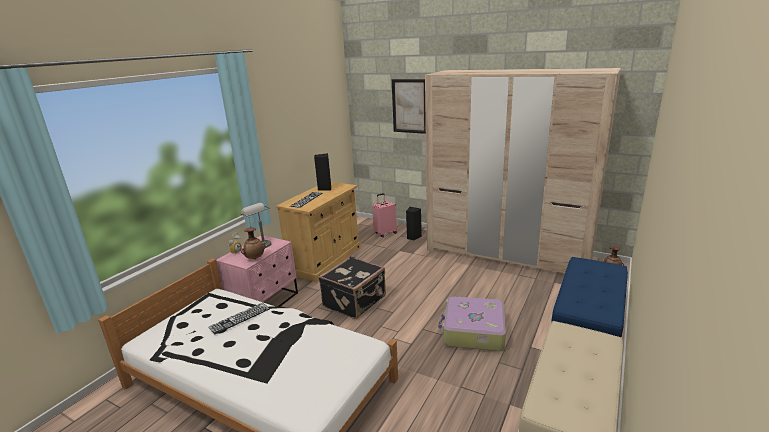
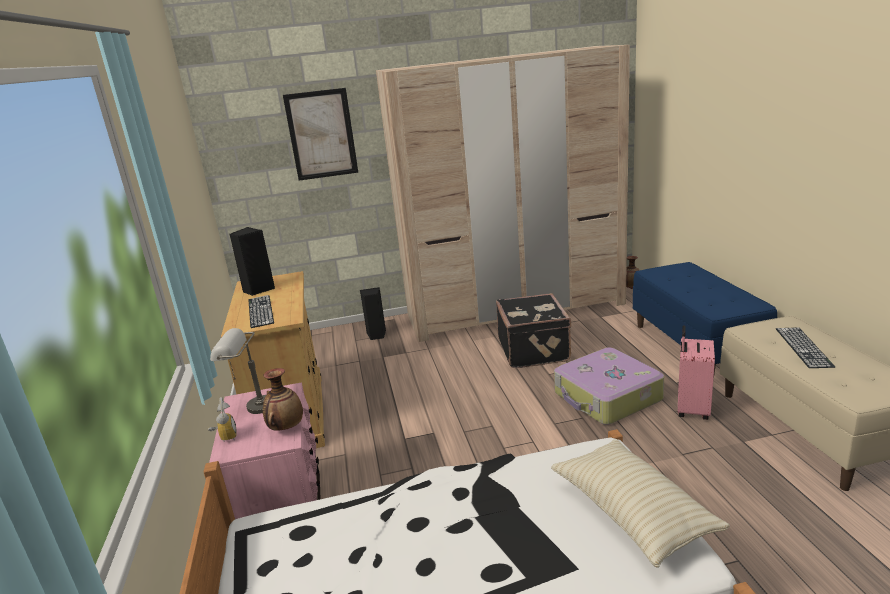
camera: 40 degrees left, 0 degrees up
(240, 318) = (376, 526): keyboard -> keyboard (803, 347)
(324, 379) = (632, 513): none -> beige pillow
(355, 301) = (425, 439): black suitcase -> black suitcase (534, 350)
(385, 233) = (328, 345): pink suitcase -> pink suitcase (691, 409)

